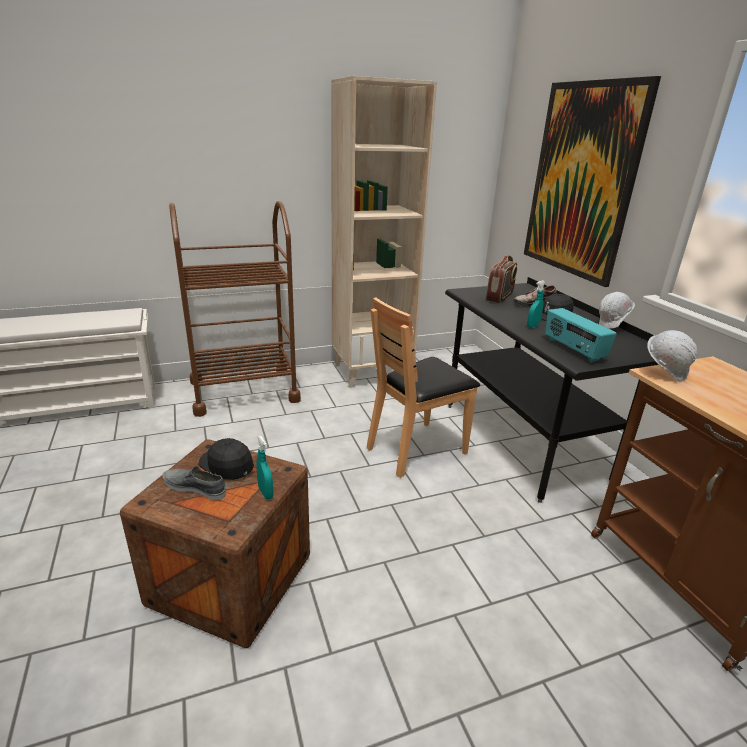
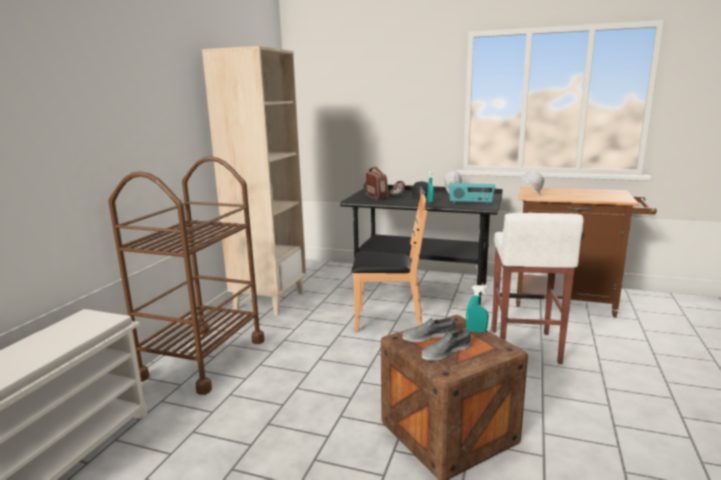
camera: 50 degrees left, 10 degrees down
(227, 465) = (428, 336): black cap -> grey shoe
(416, 449) = (388, 320): brown chair -> brown chair turned 90 degrees counterclockwise
(482, 581) = (524, 347): none -> white stool
(581, 181) = (379, 114): picture -> none

